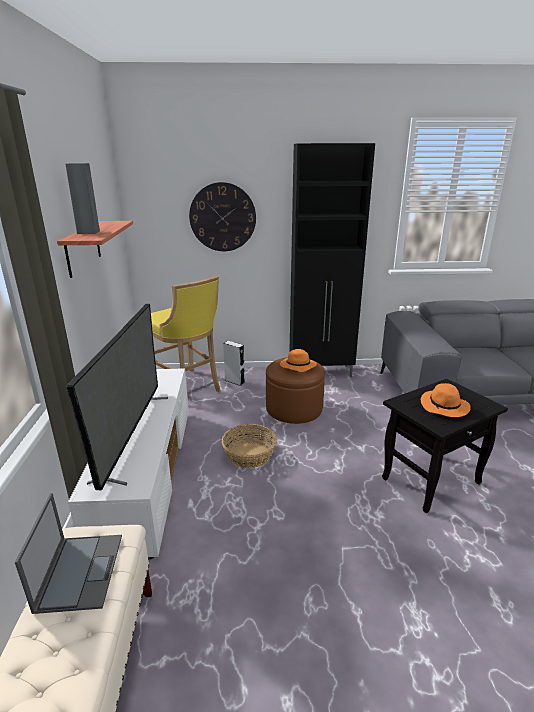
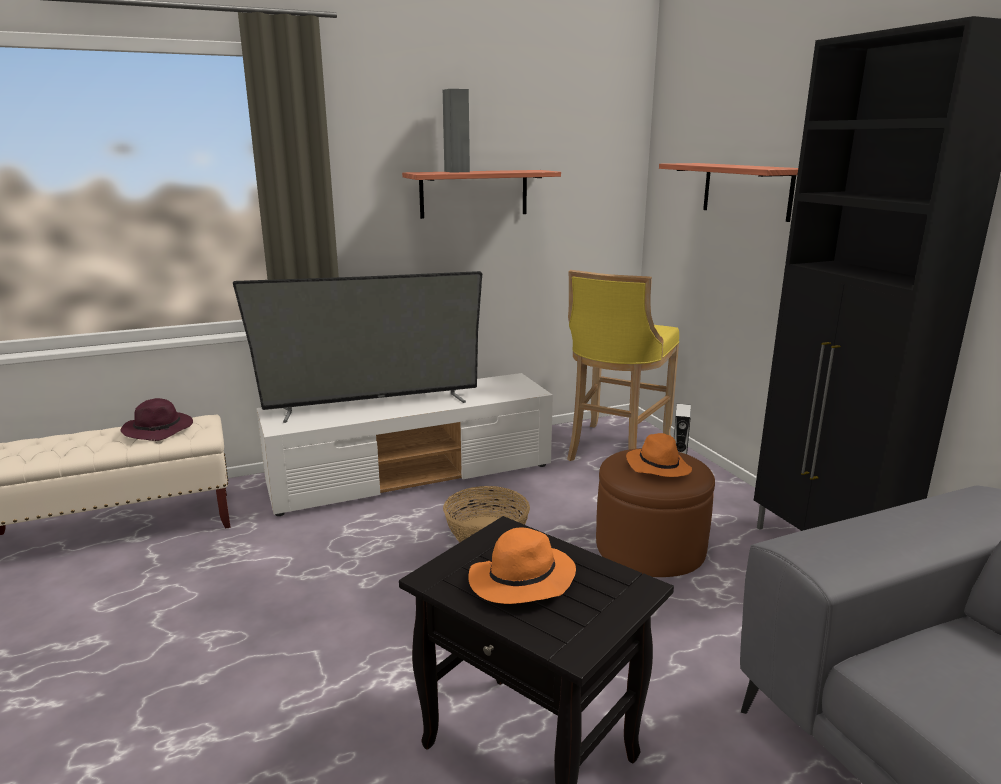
camera: 70 degrees right, 5 degrees down
(80, 570) = (159, 430): laptop -> purple hat
(222, 217) = (746, 190): wall clock -> shelf

